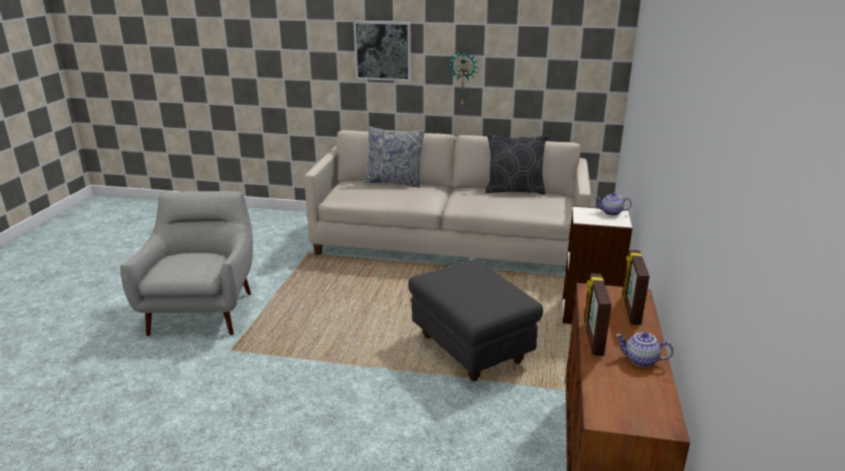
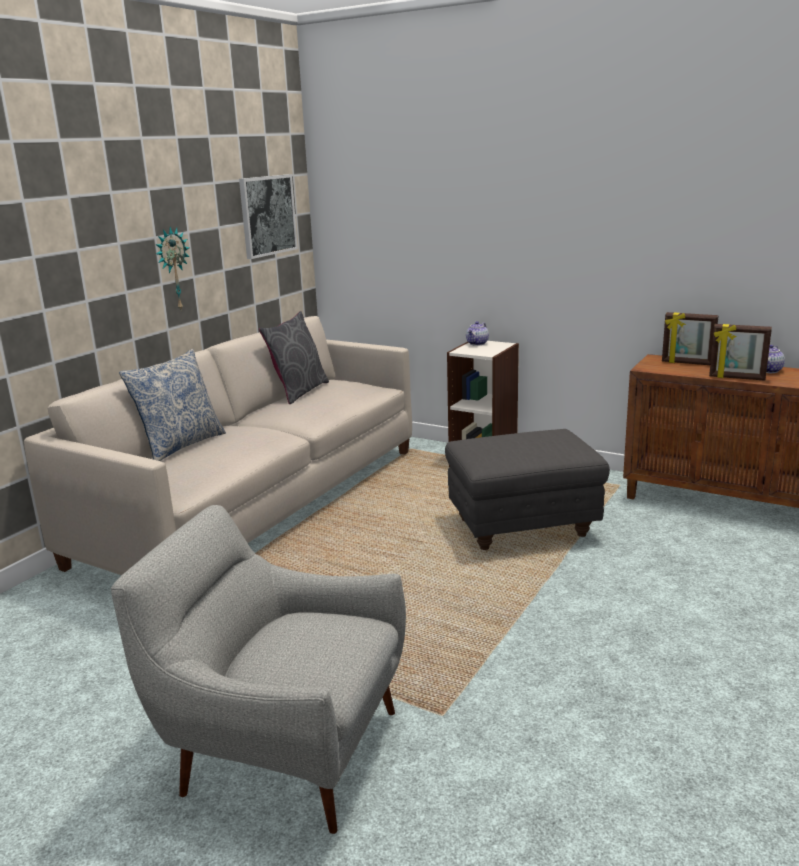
camera: 70 degrees left, 5 degrees down
(383, 50) = (63, 248): picture -> picture (267, 215)

